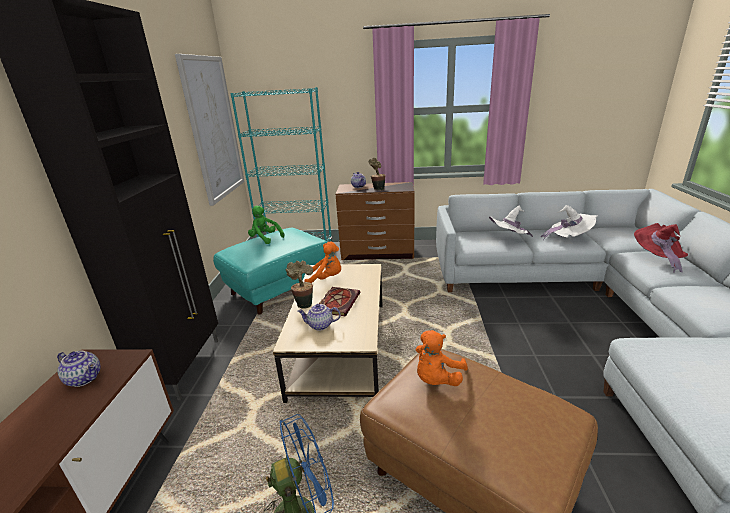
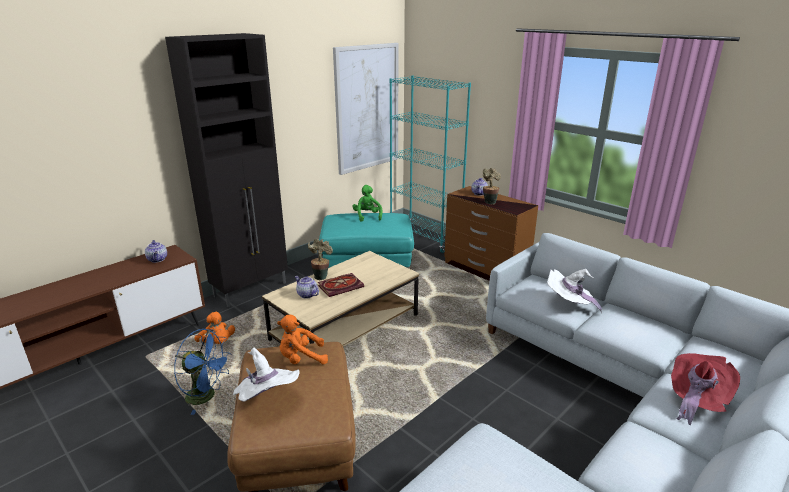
camera: 40 degrees right, 0 degrees up
(326, 279) = (362, 266): orange plush toy -> orange plush toy (217, 343)
(569, 238) = (639, 333): white hat -> white hat (267, 400)

